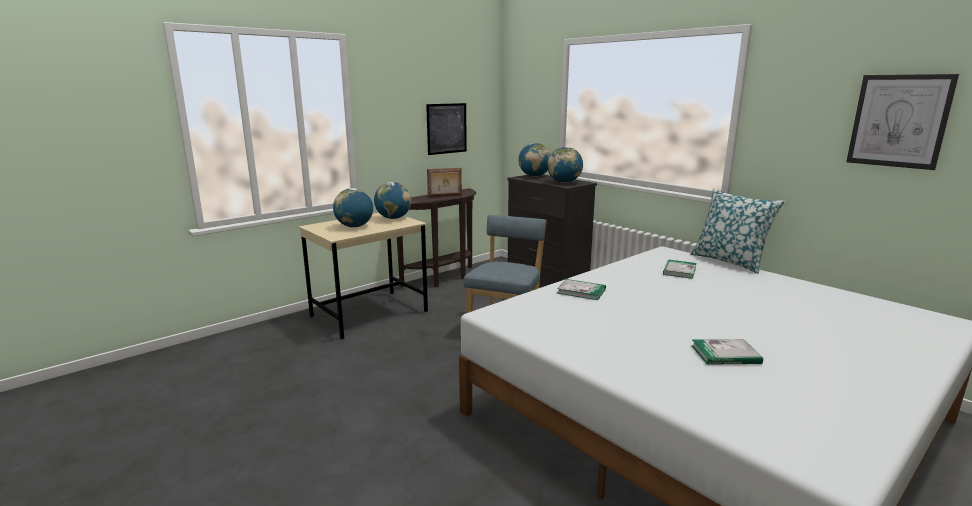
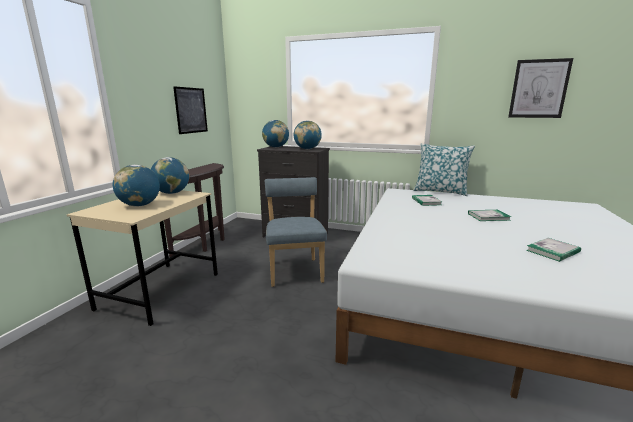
camera: 30 degrees left, 0 degrees up
(445, 196) = (202, 170): picture frame -> none
(581, 291) = (395, 227): book -> book (488, 217)

